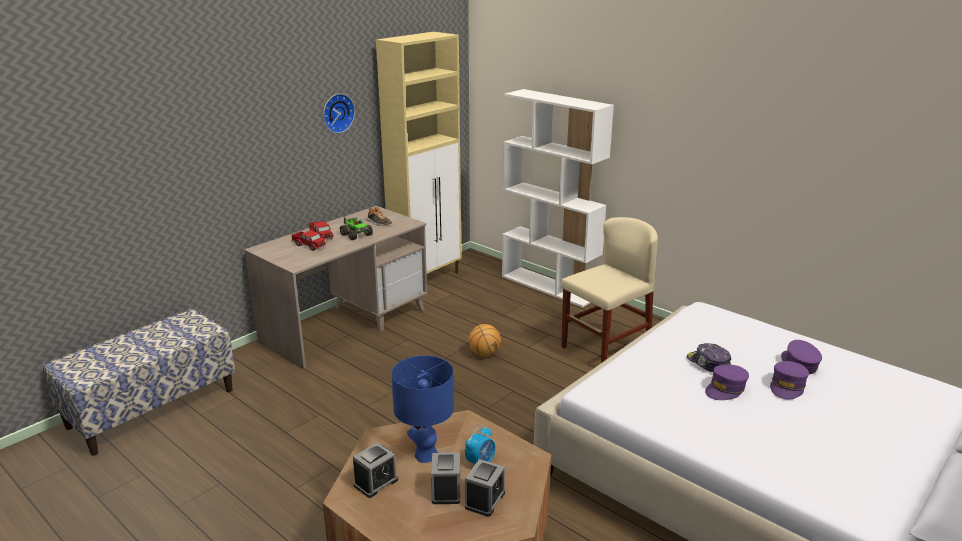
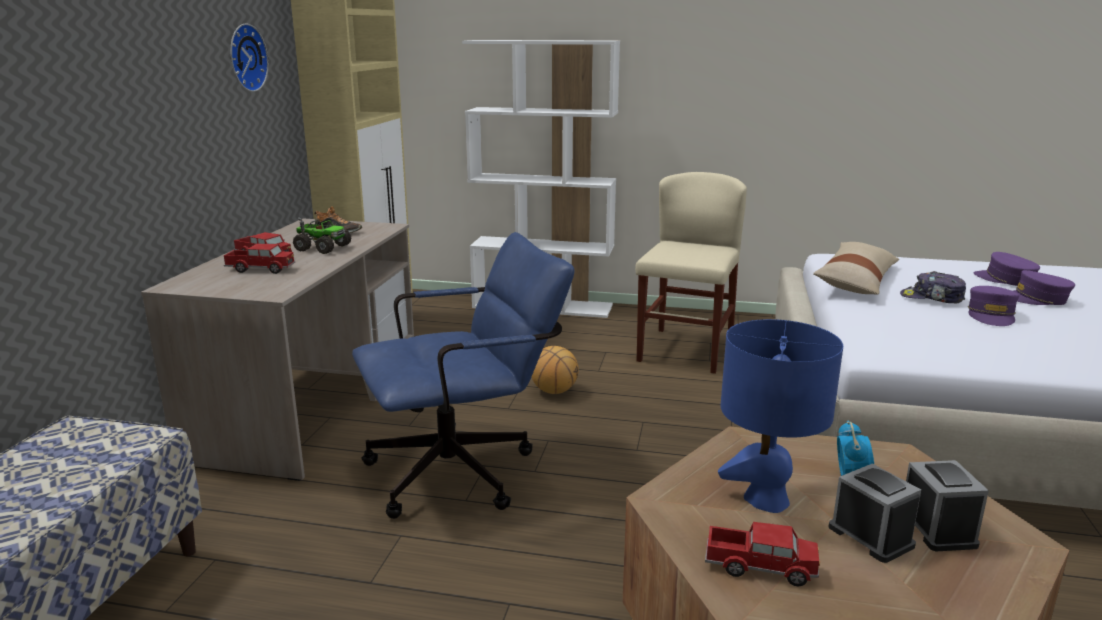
camera: 30 degrees left, 5 degrees down
(376, 482) = (760, 566): alarm clock -> toy truck
(384, 389) = (465, 470): none -> blue office chair
(678, 335) = (856, 281): none -> beige pillow
(787, 386) = (1035, 299): purple cap -> purple cap turned 105 degrees clockwise

